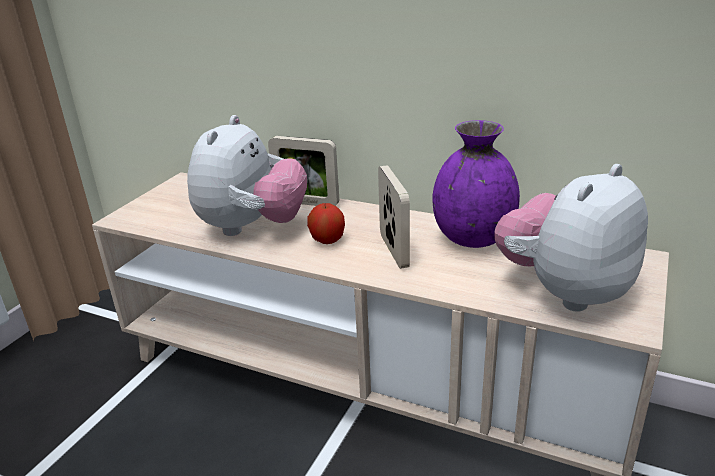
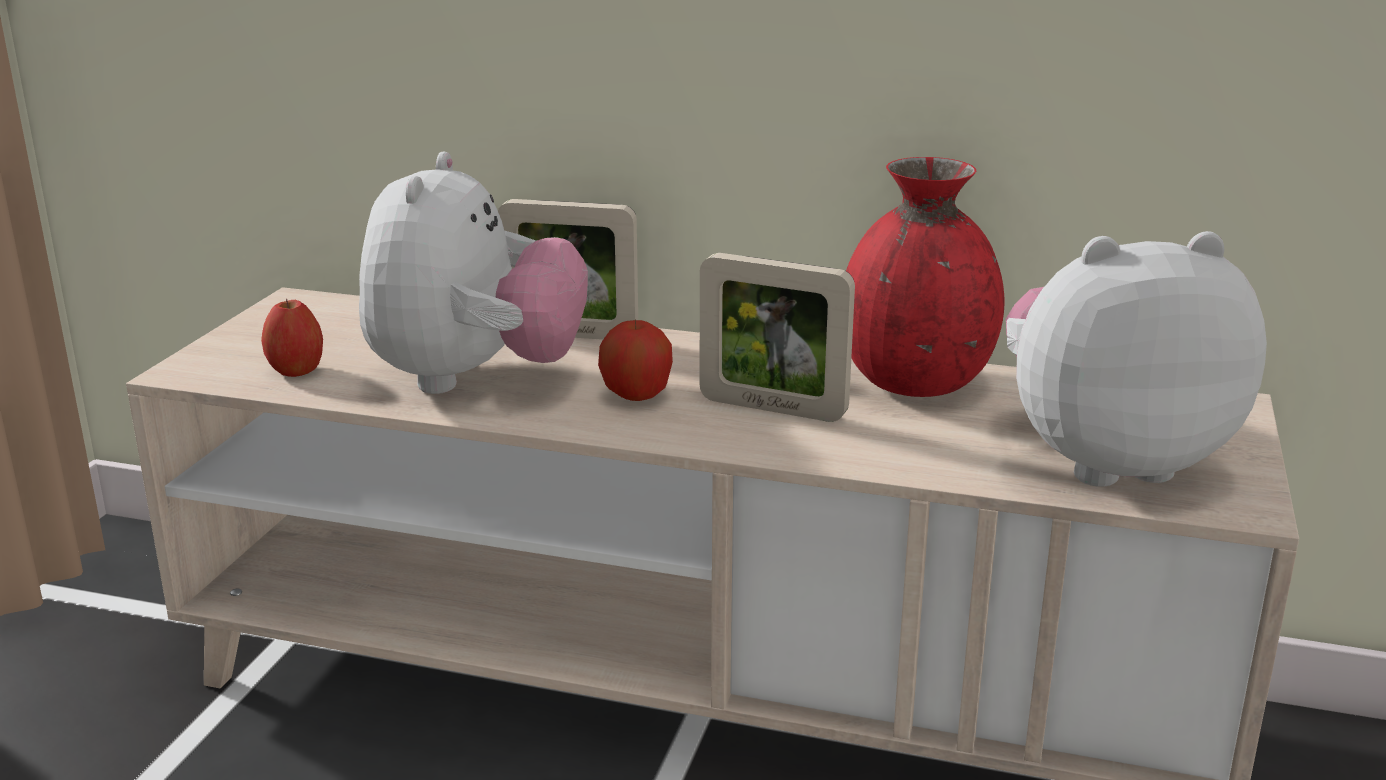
camera: 10 degrees left, 5 degrees down
(170, 220) = (296, 370): none -> apple
(394, 251) = (772, 408): picture frame -> picture frame turned 135 degrees clockwise
(473, 238) = (917, 383): purple vase -> red vase
(565, 291) = (1108, 460): plush toy -> plush toy turned 45 degrees clockwise

